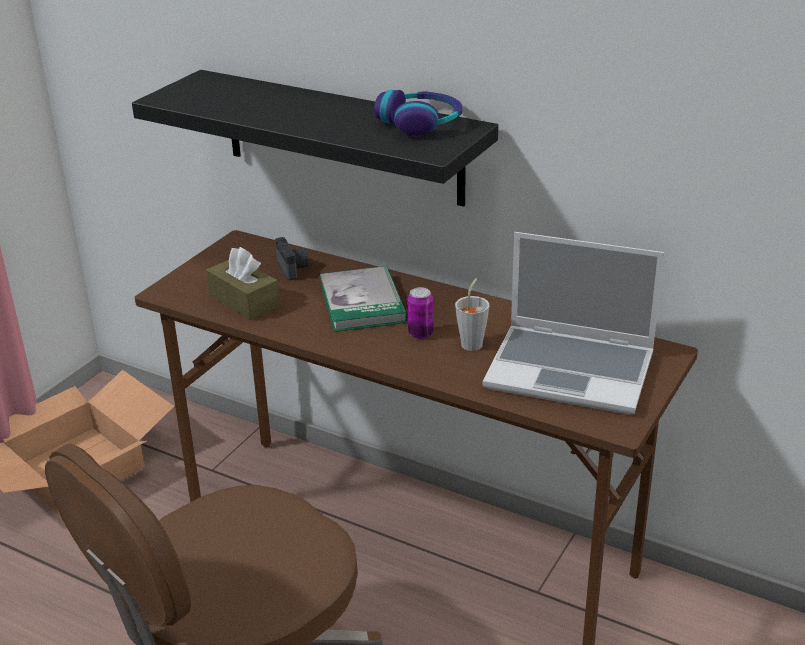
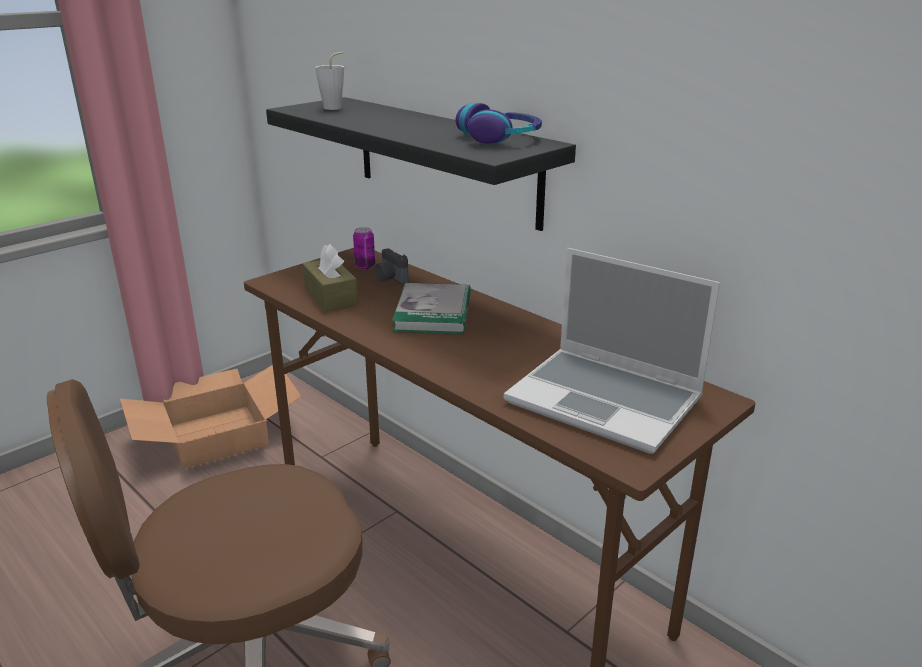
camera: 15 degrees right, 5 degrees down
(293, 269) = (390, 278): camera -> camera turned 150 degrees clockwise
(420, 334) = (471, 345): can -> can (365, 266)
(473, 342) = (518, 359): grey cup -> grey cup (335, 107)

